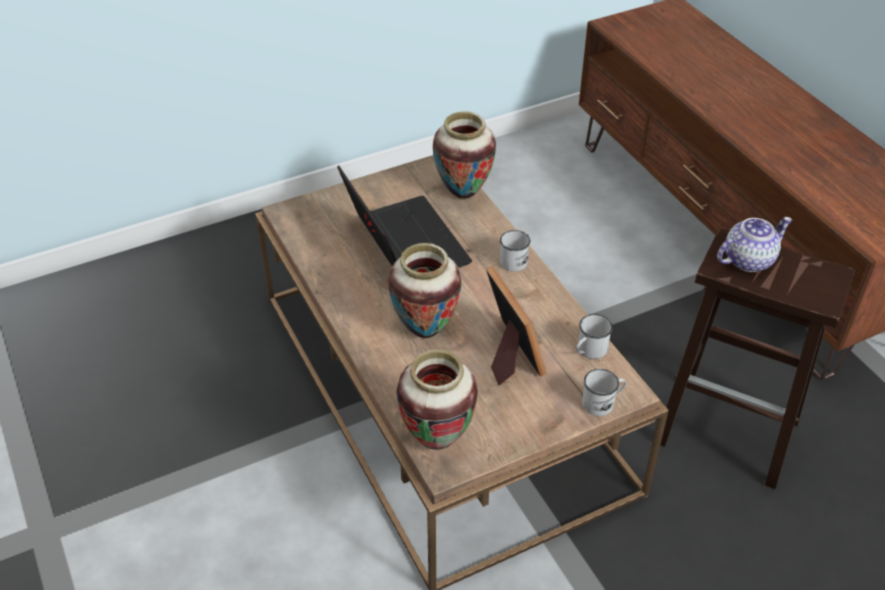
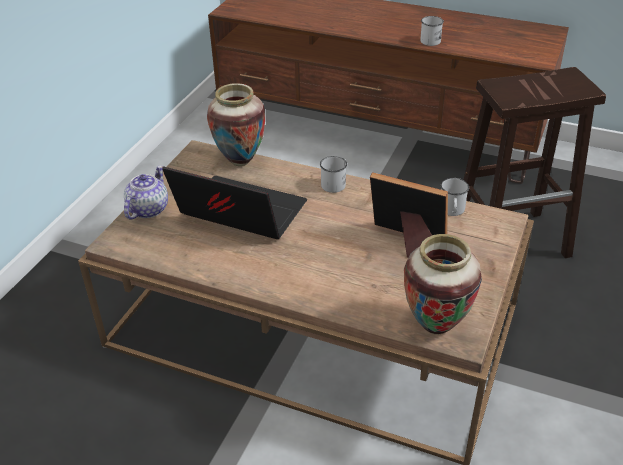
camera: 40 degrees left, 5 degrees down
(425, 330) = (331, 261): vase -> none
(602, 402) = (501, 236): white mug -> white mug (431, 40)
(748, 259) = (518, 88): teapot -> teapot (148, 209)

